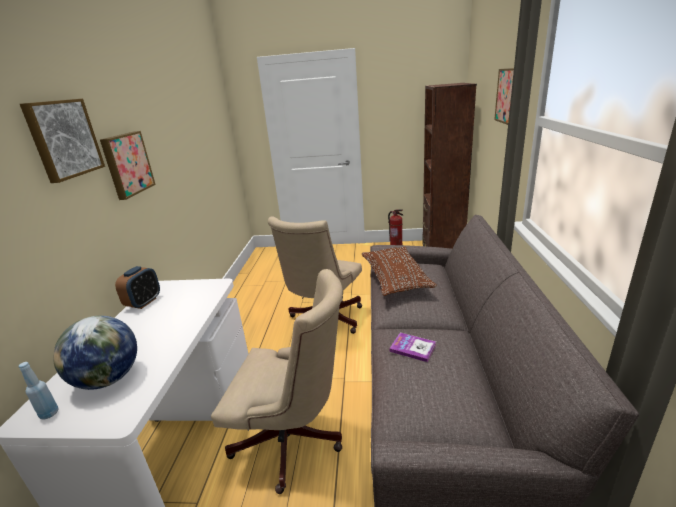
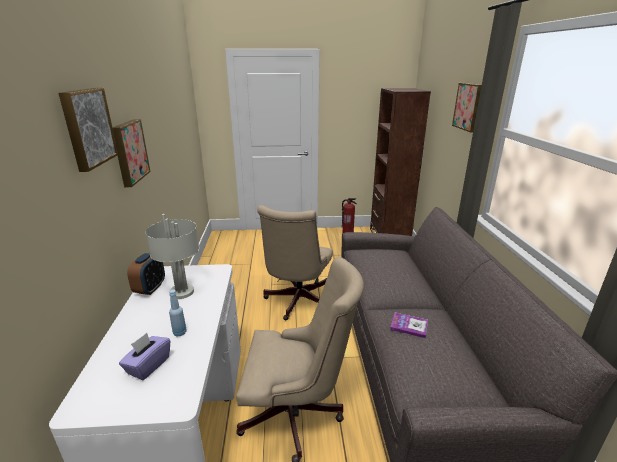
camera: 10 degrees left, 0 degrees up
(49, 413) = (100, 402): blue bottle -> blue bottle (180, 332)
(108, 379) = (148, 365): globe -> purple tissue box
(172, 306) = (182, 292): none -> grey table lamp
(395, 279) = (373, 264): brown pillow -> none

